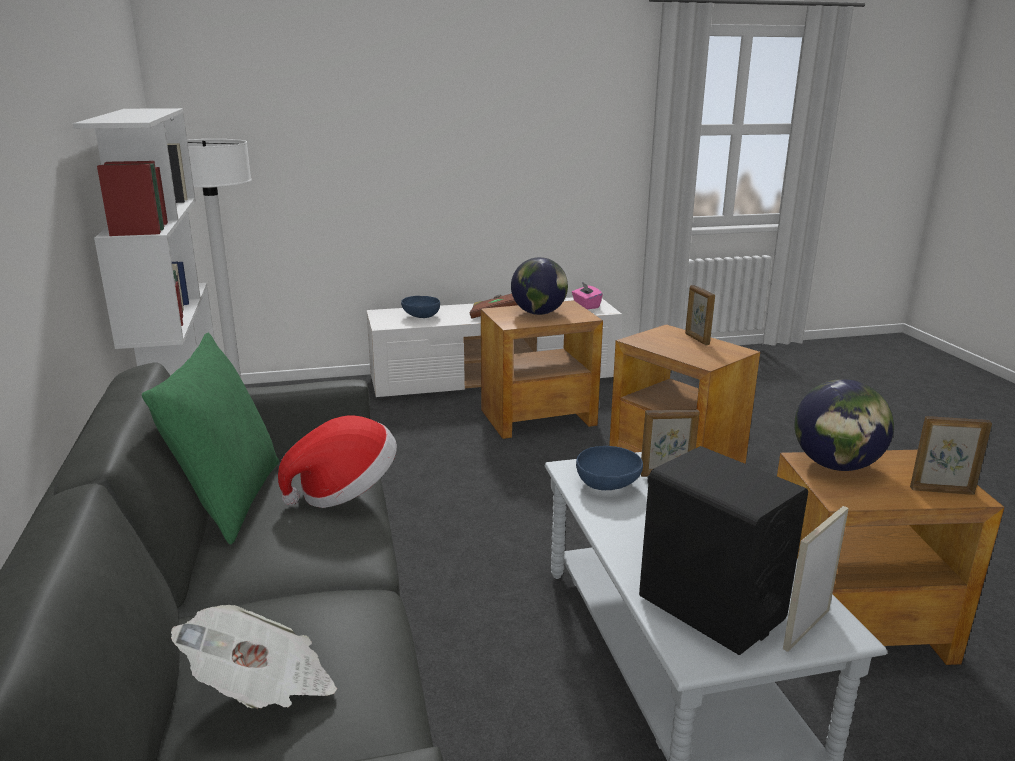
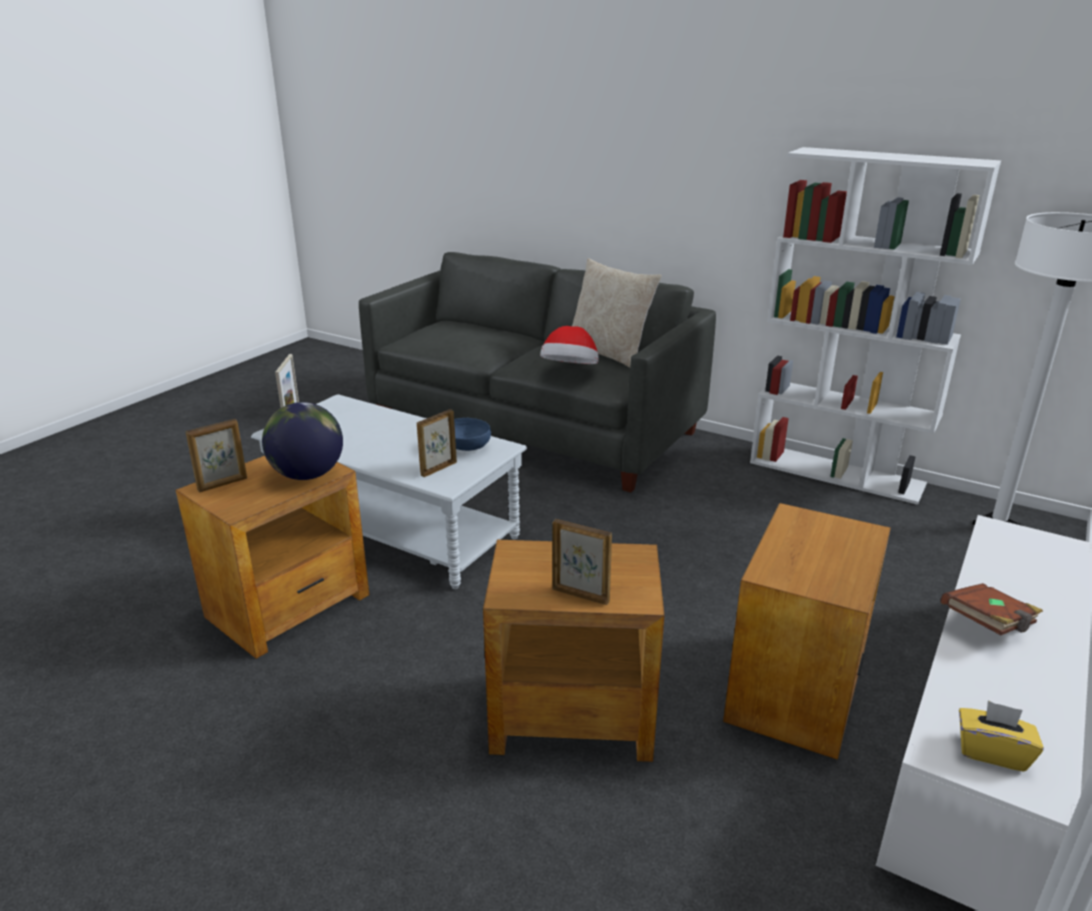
camera: 135 degrees right, 5 degrees up
(228, 500) = (609, 354): green pillow -> beige pillow
(263, 688) = (463, 331): newspaper -> none
(420, 316) = (1026, 565): blue bowl -> none
(539, 313) = (823, 552): globe -> none
(586, 306) = (991, 752): pink tissue box -> yellow tissue box
(710, 607) = (345, 417): black speaker -> none

